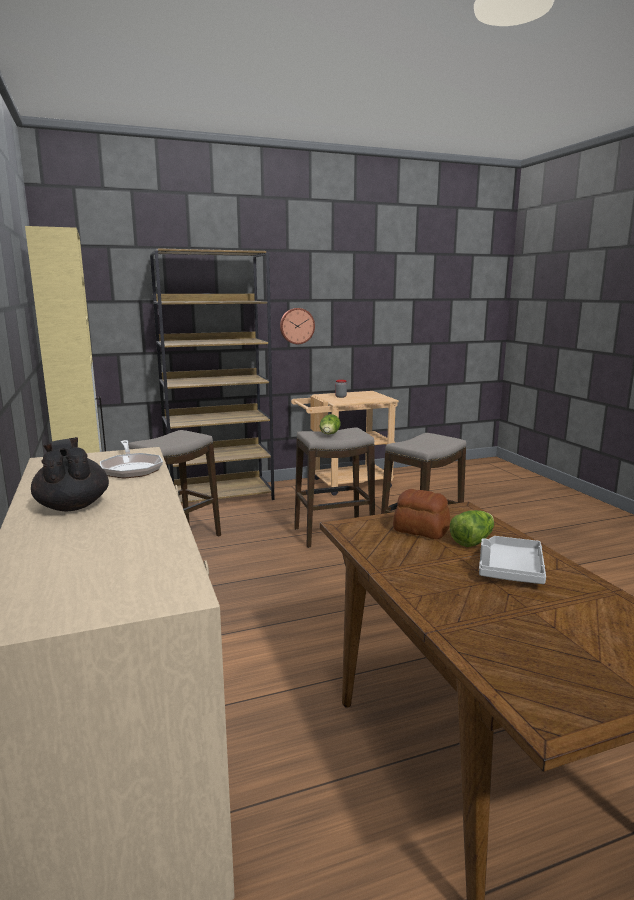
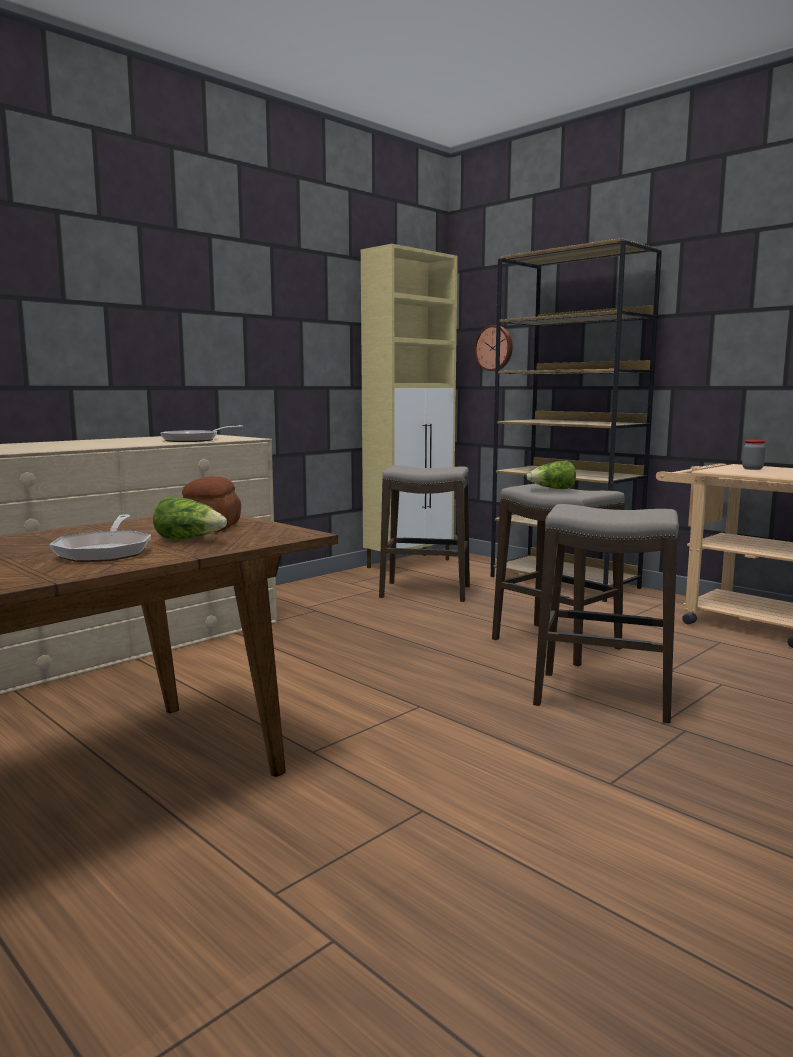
camera: 65 degrees right, 5 degrees down
(72, 506) = (94, 442): black teapot -> none
(296, 326) = (721, 352): wall clock -> wall clock (494, 348)
(510, 570) = (105, 551): grey tray -> frying pan

